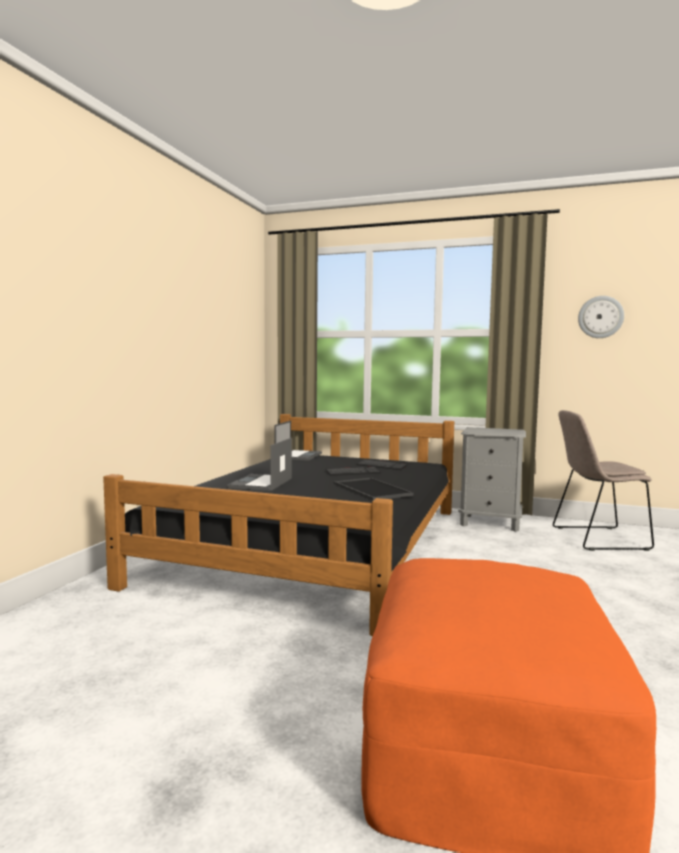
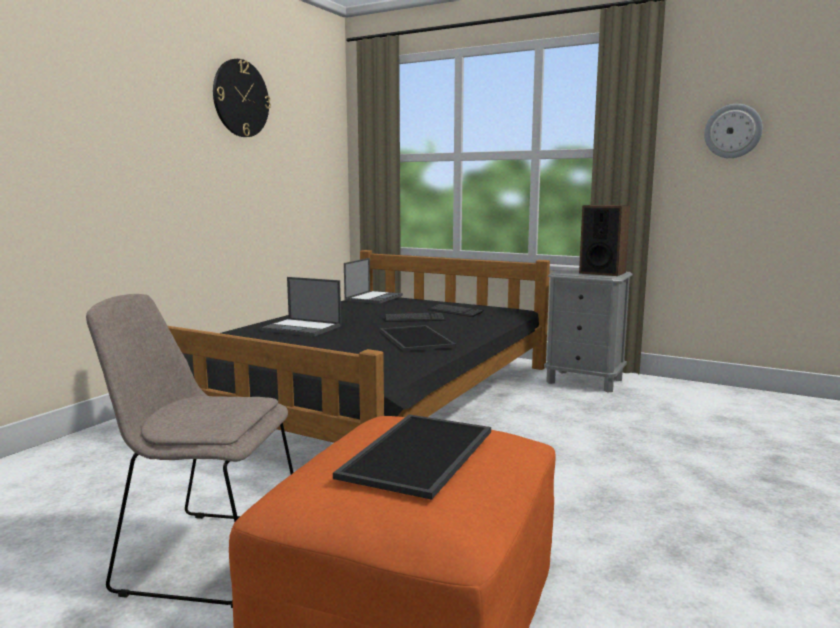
camera: 10 degrees right, 5 degrees up
(190, 277) = (241, 98): none -> wall clock
(260, 483) = (302, 328): laptop -> laptop turned 90 degrees counterclockwise
(504, 430) = (602, 273): none -> speaker
(506, 591) = (420, 454): none -> tray
(596, 538) = (703, 405): beige chair -> beige chair (207, 555)

